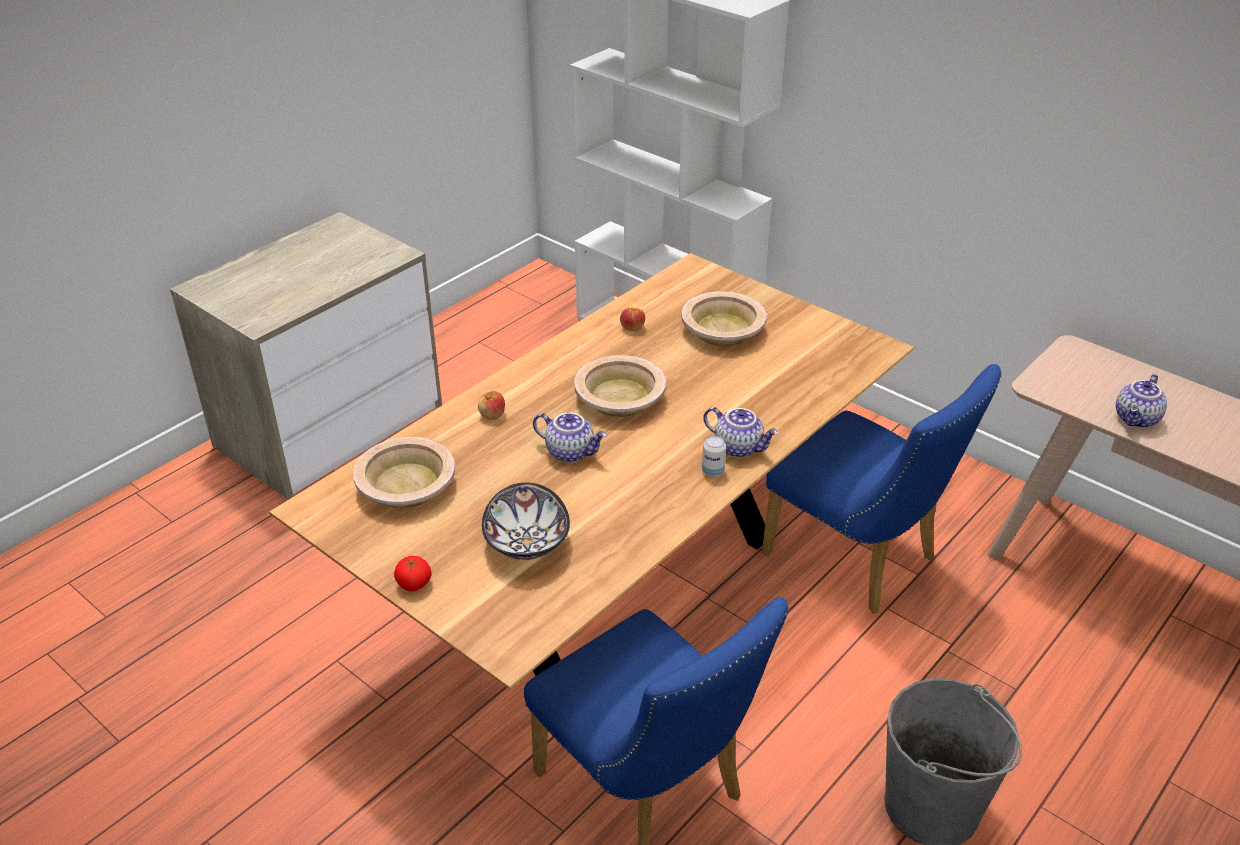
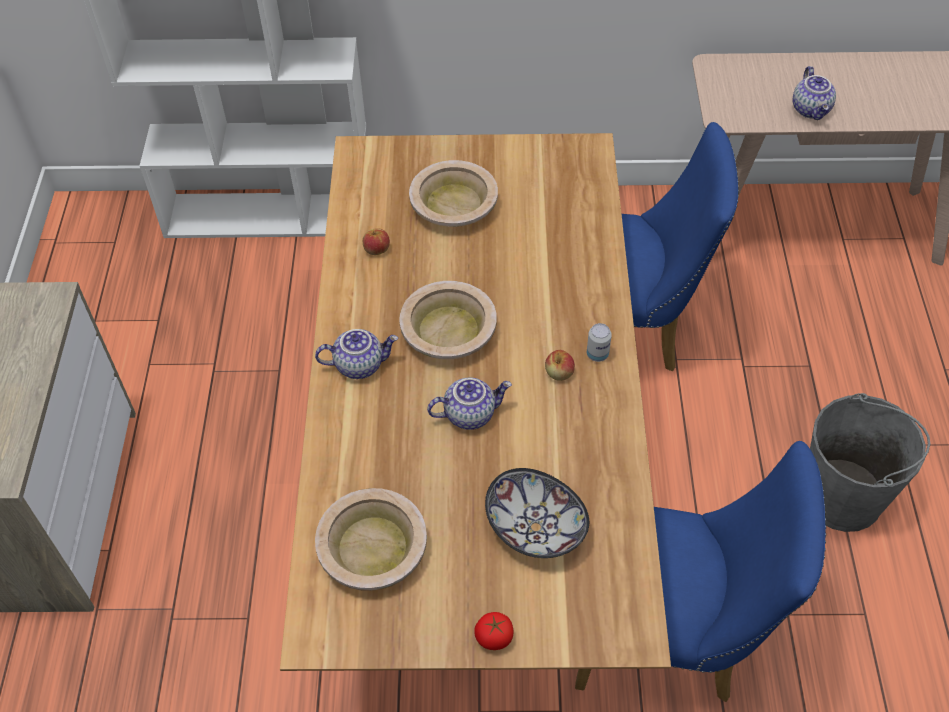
camera: 40 degrees left, 15 degrees up
(492, 415) = (361, 422): apple -> apple (559, 373)
(739, 447) = (591, 317): teapot -> teapot (359, 364)

